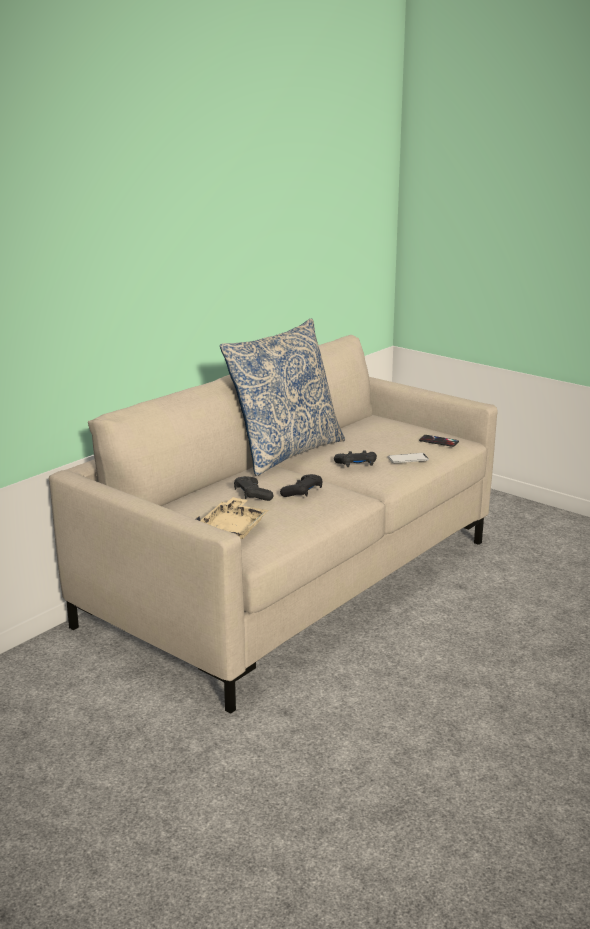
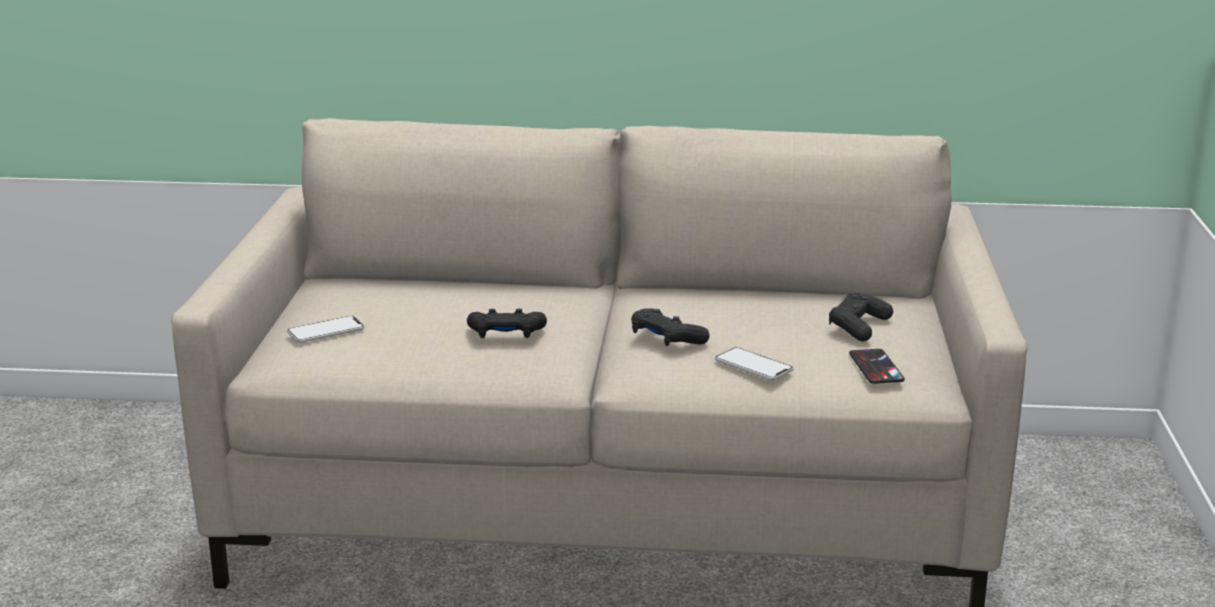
camera: 55 degrees right, 0 degrees up
(233, 529) = (326, 331): beige tray -> phone
(252, 495) = (453, 310): black game controller -> black game controller (859, 327)
(285, 452) = (642, 286): pillow -> none

